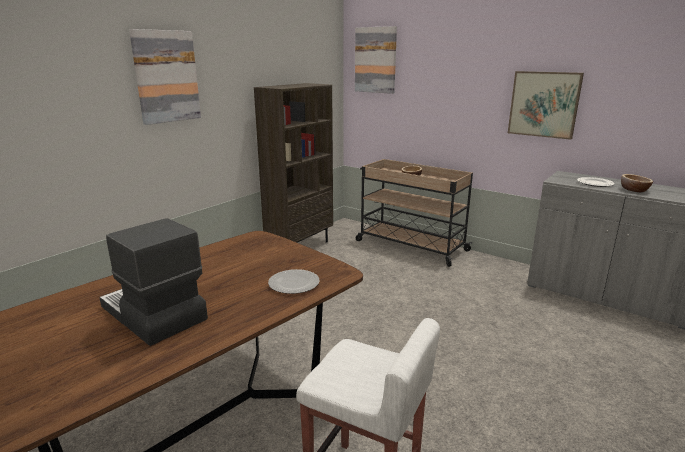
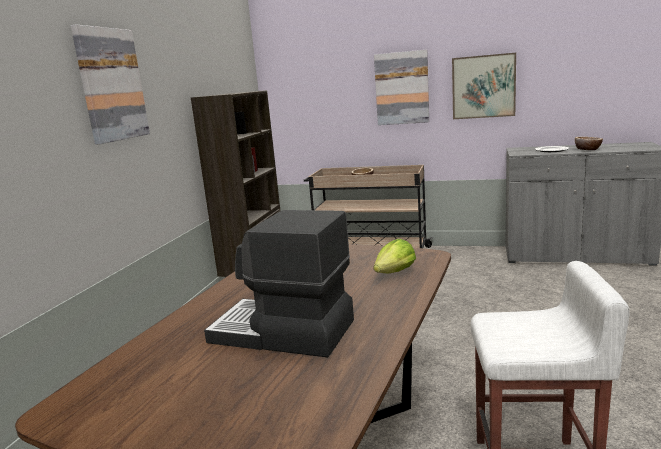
camera: 20 degrees left, 5 degrees down
(294, 283) = (395, 273): plate -> lettuce
(375, 60) = (296, 64): picture -> picture (402, 88)

